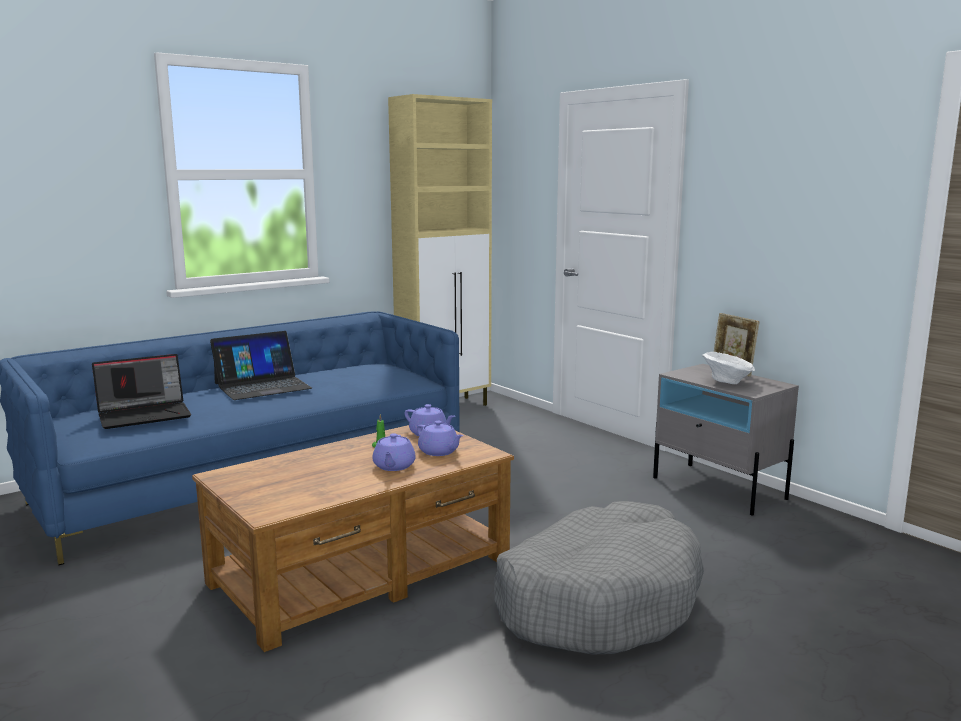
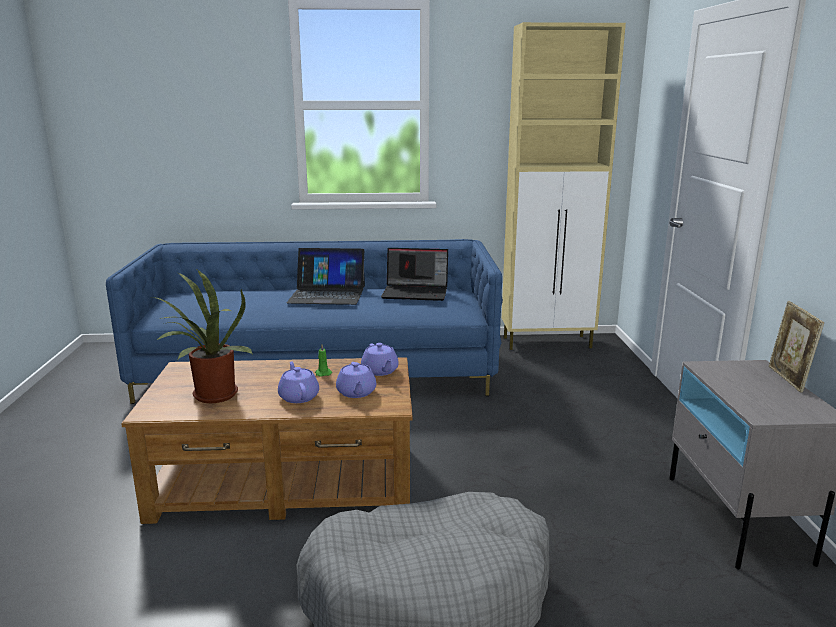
camera: 35 degrees right, 5 degrees up
(145, 414) = (218, 303): laptop -> laptop (416, 292)
(306, 487) = (210, 396): none -> potted plant
(393, 466) = (298, 396): purple teapot -> purple teapot turned 120 degrees clockwise
(727, 382) = (751, 393): white bowl -> none

